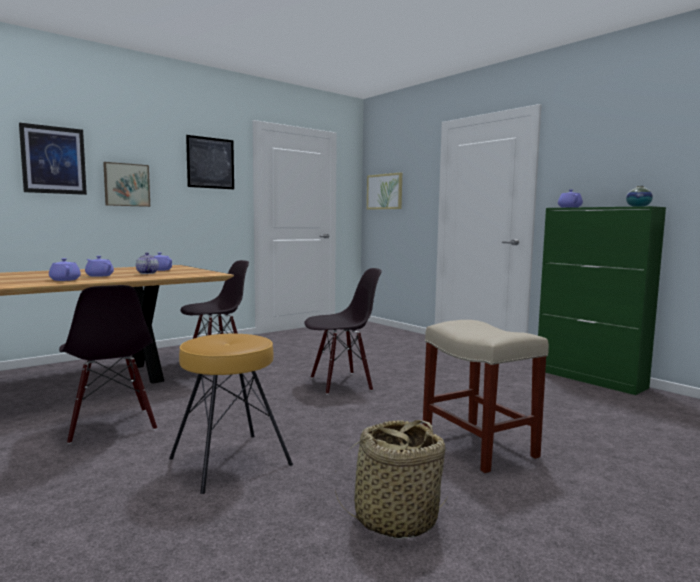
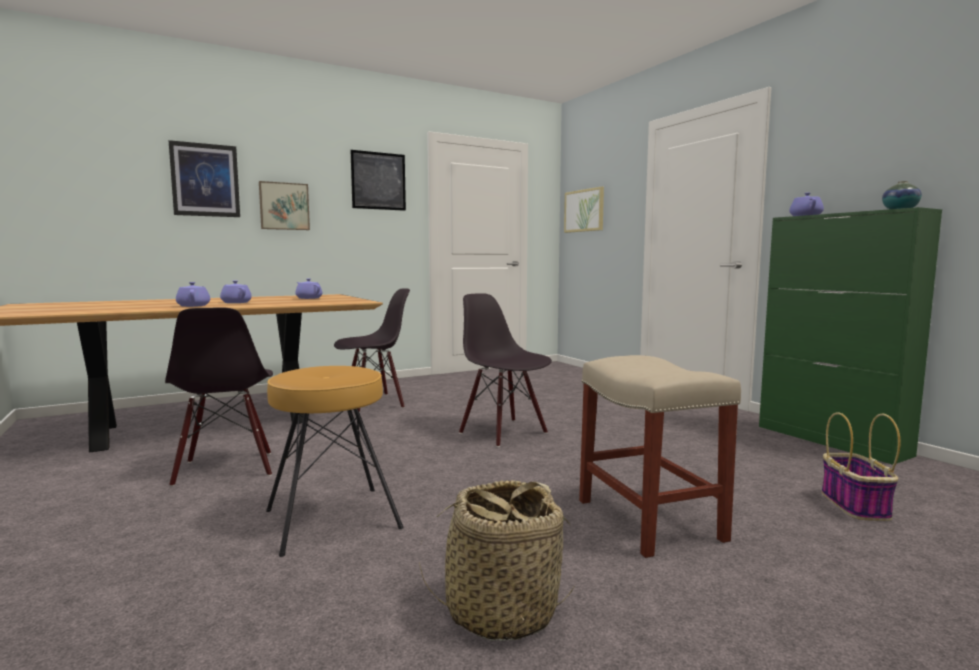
camera: 10 degrees right, 0 degrees up
(147, 273) = (290, 300): teapot -> none
(341, 383) = (504, 433): black chair -> black chair turned 120 degrees counterclockwise
(615, 425) = (853, 504): none -> basket

